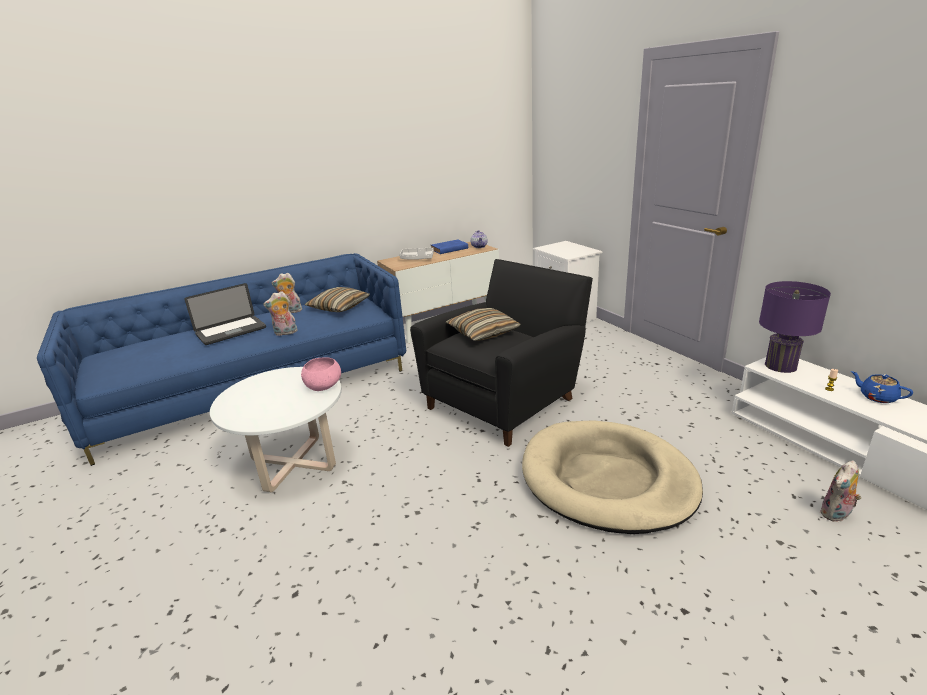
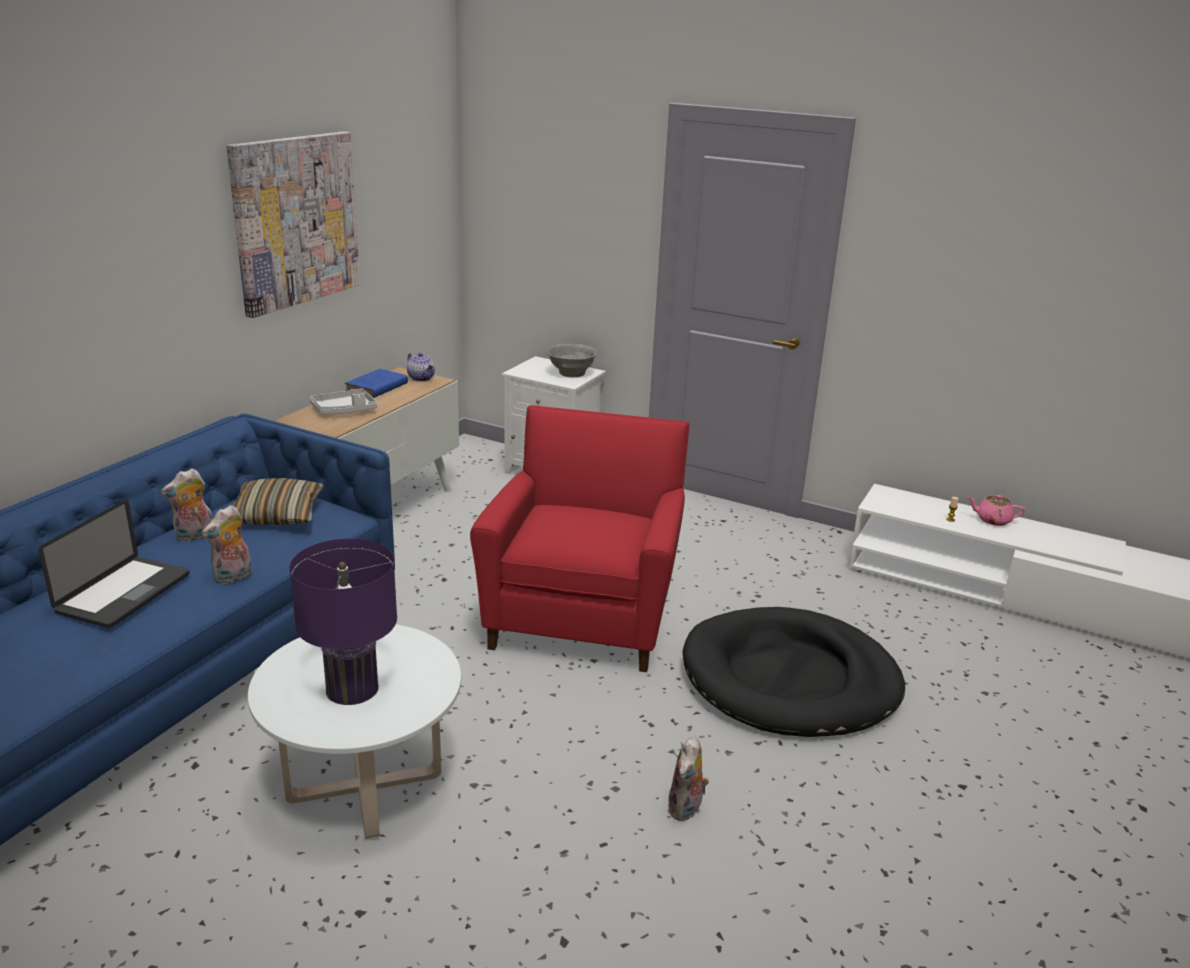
camera: 35 degrees left, 0 degrees up
(324, 387) = (417, 648): pink bowl -> none
(397, 144) = (295, 221): none -> picture
(483, 332) = (568, 519): pillow -> none
(505, 400) = (584, 611): black armchair -> red armchair
(576, 251) = (571, 373): none -> grey bowl
(607, 480) = (790, 679): beige dog bed -> black dog bed
(780, 366) = (890, 501): purple table lamp -> purple table lamp (352, 689)
(836, 514) = (1007, 651): plush toy -> plush toy (686, 809)
(877, 397) = (992, 520): blue teapot -> pink teapot

